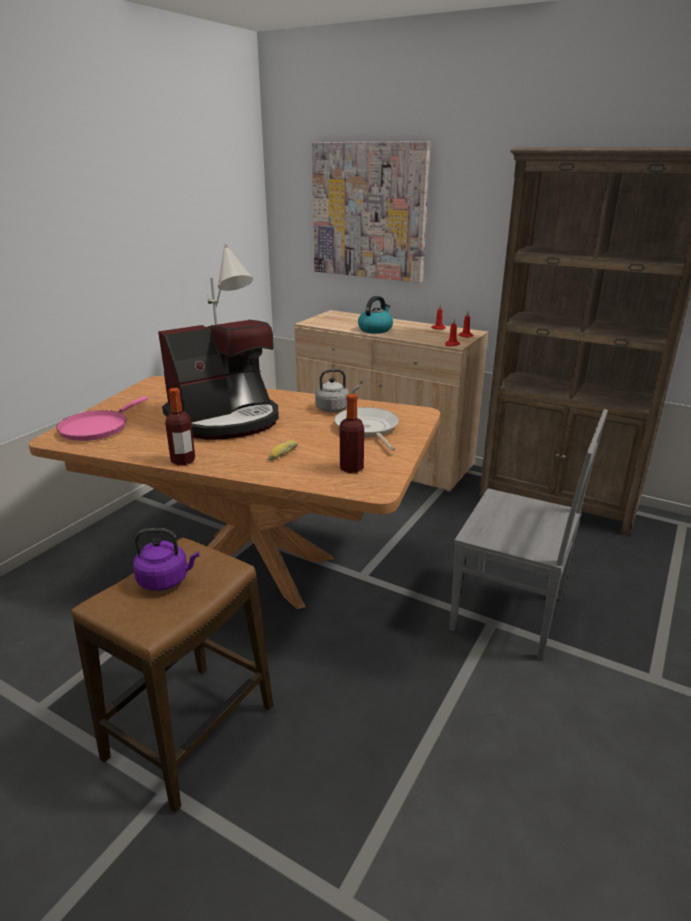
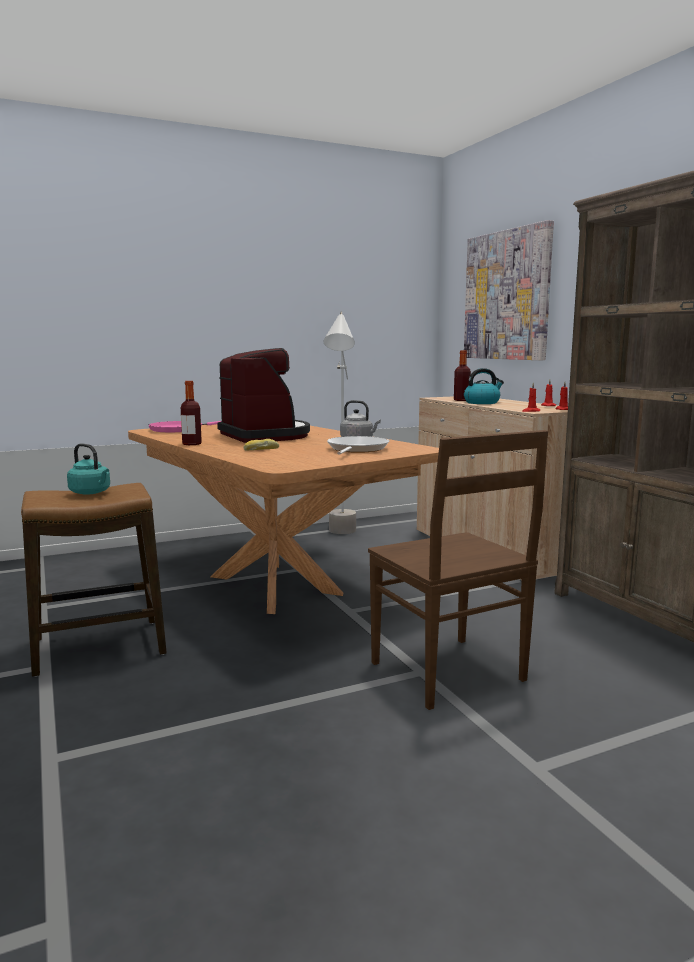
camera: 35 degrees right, 15 degrees down
(166, 580) = (91, 492): purple kettle -> turquoise kettle
(225, 420) = (265, 436): coffee machine -> coffee machine turned 120 degrees counterclockwise
(351, 468) = (290, 459): bottle -> bottle (461, 400)
(511, 614) = (449, 673): grey chair -> brown chair

